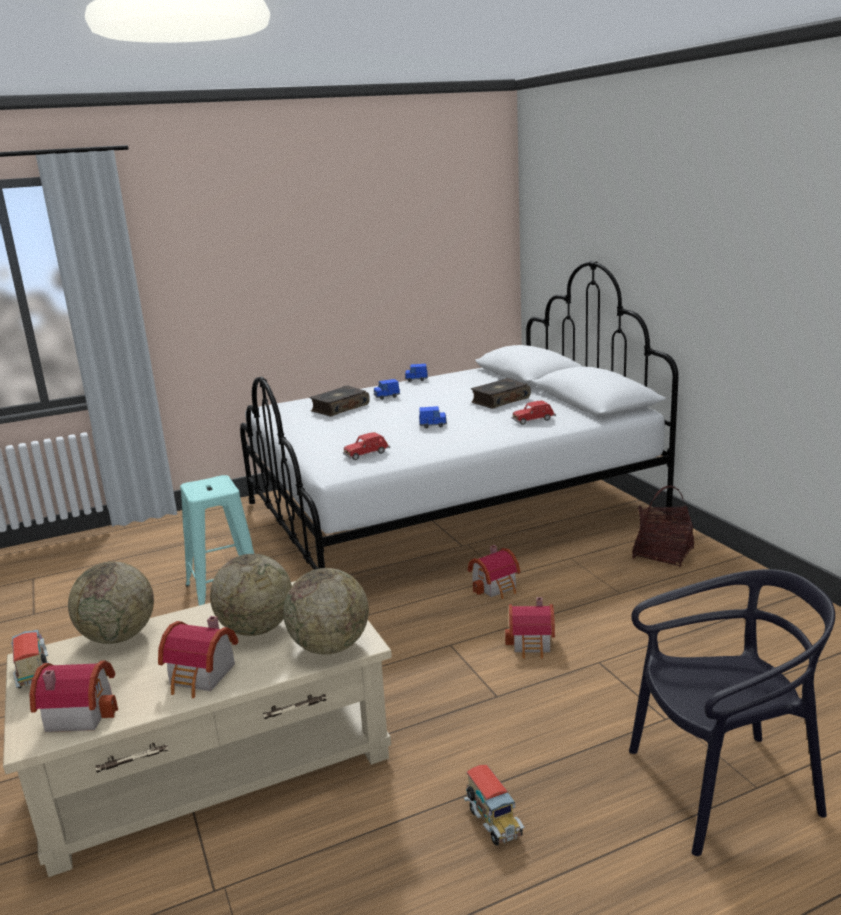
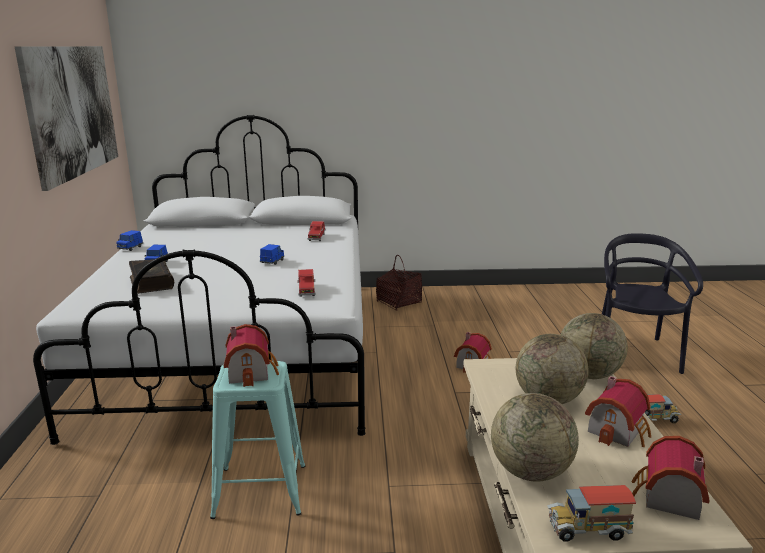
camera: 70 degrees left, 0 degrees up
(404, 244) = (72, 111): none -> picture
(496, 587) = (389, 358): toy house -> toy house (252, 371)
(499, 400) = (252, 236): book -> none

